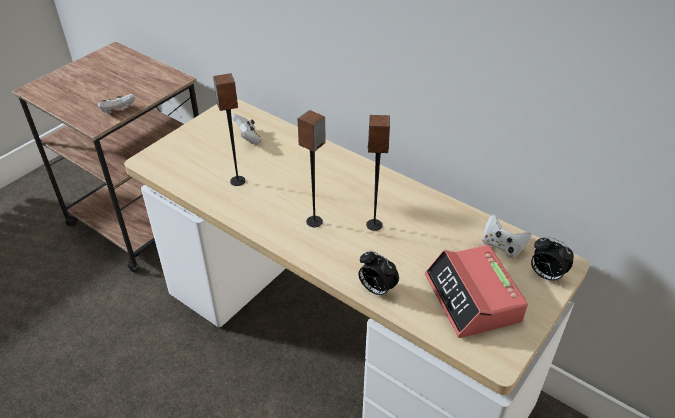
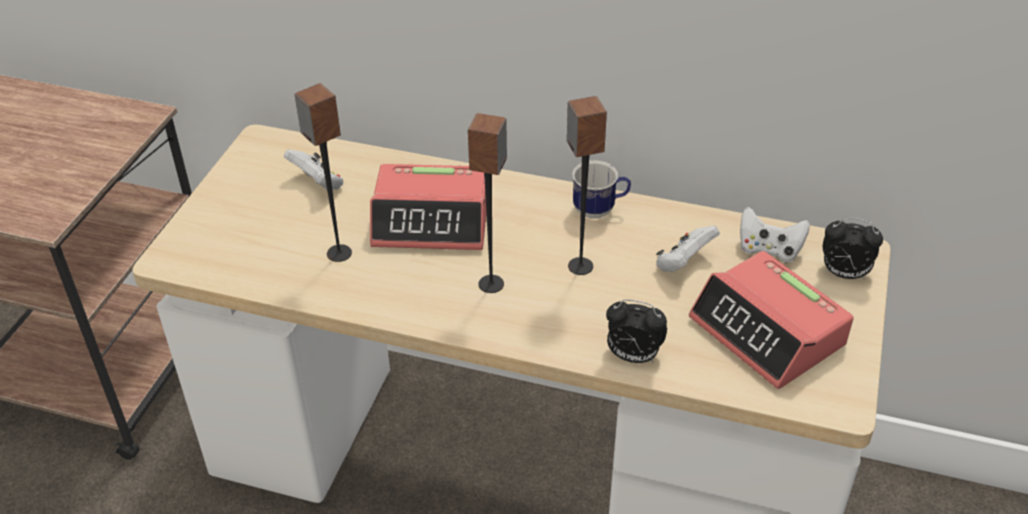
camera: 20 degrees left, 0 degrees up
(118, 111) = (73, 190): white game controller -> white game controller (683, 263)
(300, 175) = (432, 220): none -> alarm clock
(405, 194) = (600, 210): none -> mug

